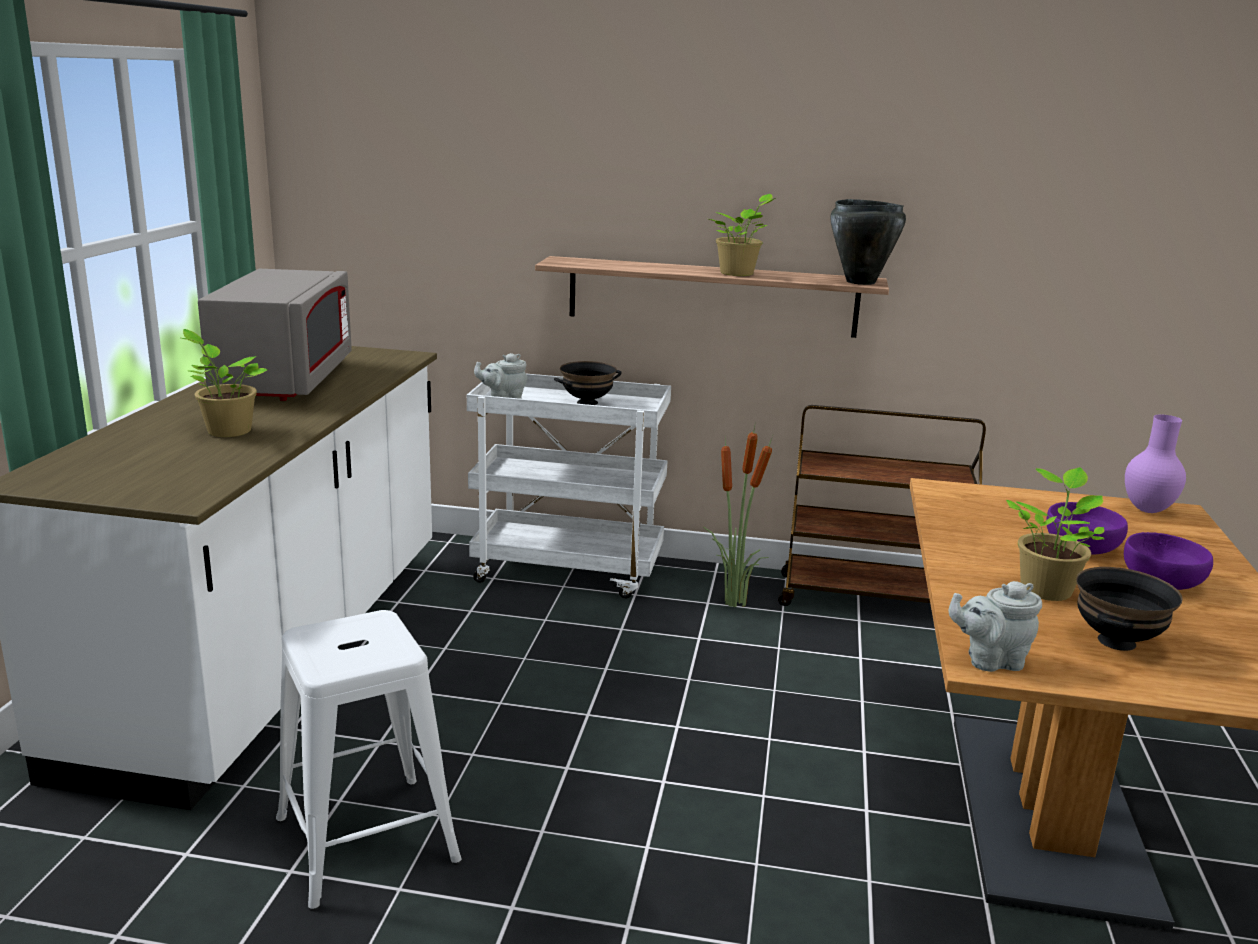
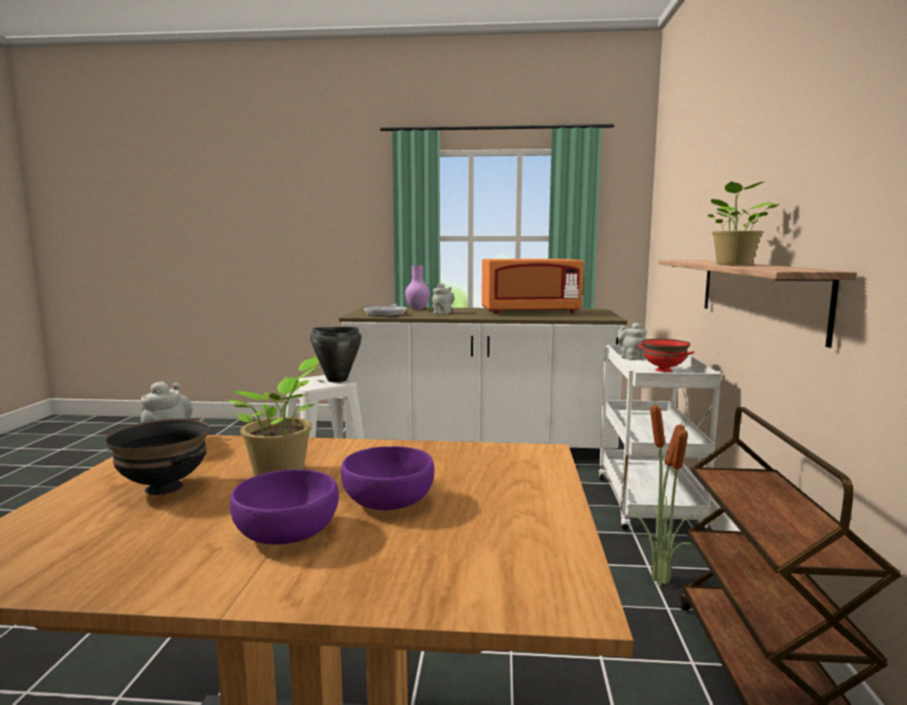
camera: 85 degrees right, 10 degrees down
(187, 473) = (386, 314): none -> frying pan
(226, 430) = (443, 313): potted plant -> grey teapot
(285, 380) = (530, 312): grey microwave -> orange microwave
(587, 403) = (663, 370): black bowl -> red bowl
(860, 282) = (790, 269): black cooking pot -> black cooking pot (336, 380)
(1148, 510) = (557, 571): purple vase -> purple vase (418, 309)

